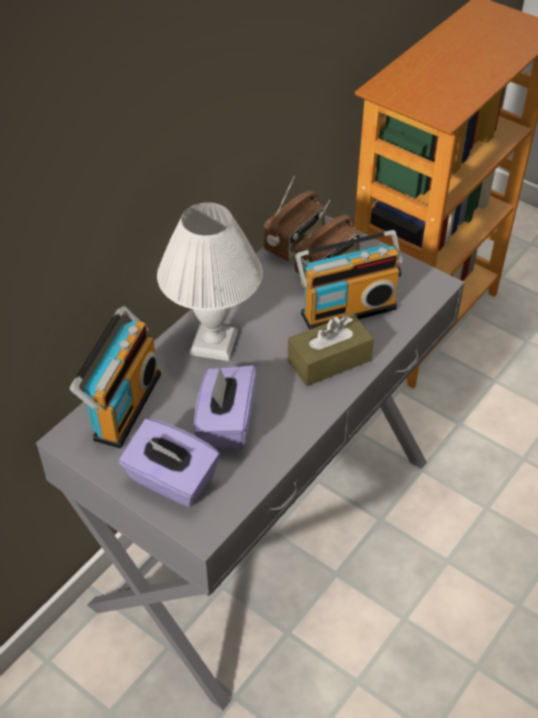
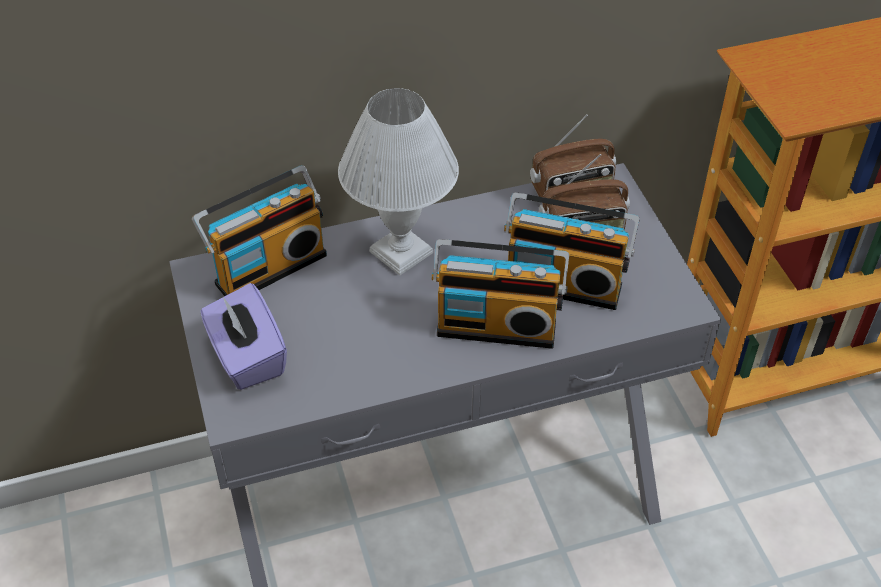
camera: 35 degrees right, 0 degrees up
(226, 423) = (343, 332): purple tissue box -> none
(329, 360) = (497, 325): brown tissue box -> radio

